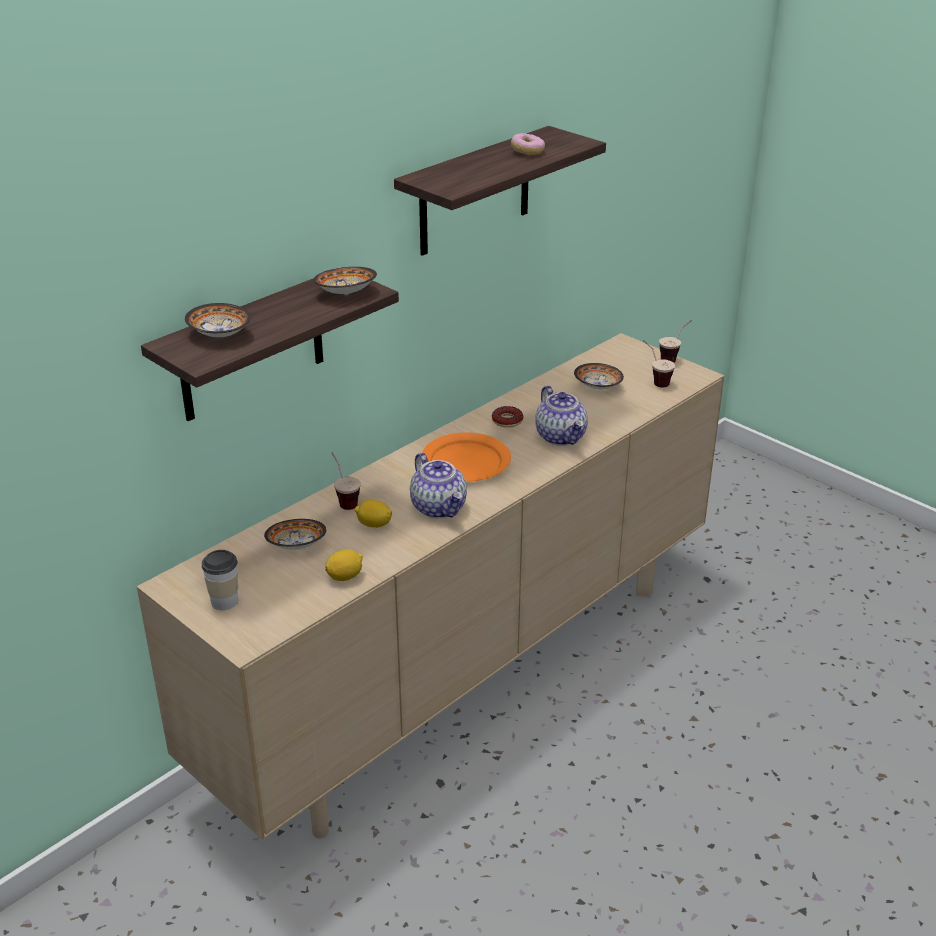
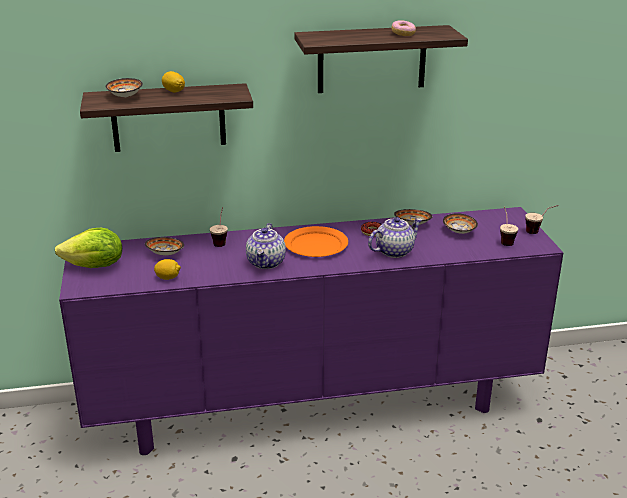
camera: 35 degrees right, 5 degrees down
(224, 601) = (95, 266): cup -> lettuce
(346, 293) = (223, 94): bowl -> bowl (412, 224)
(374, 525) = (218, 258): lemon -> lemon (174, 91)
(466, 674) = (313, 406): beige cabinet -> purple cabinet
(561, 437) = (394, 251): teapot -> teapot turned 135 degrees counterclockwise

